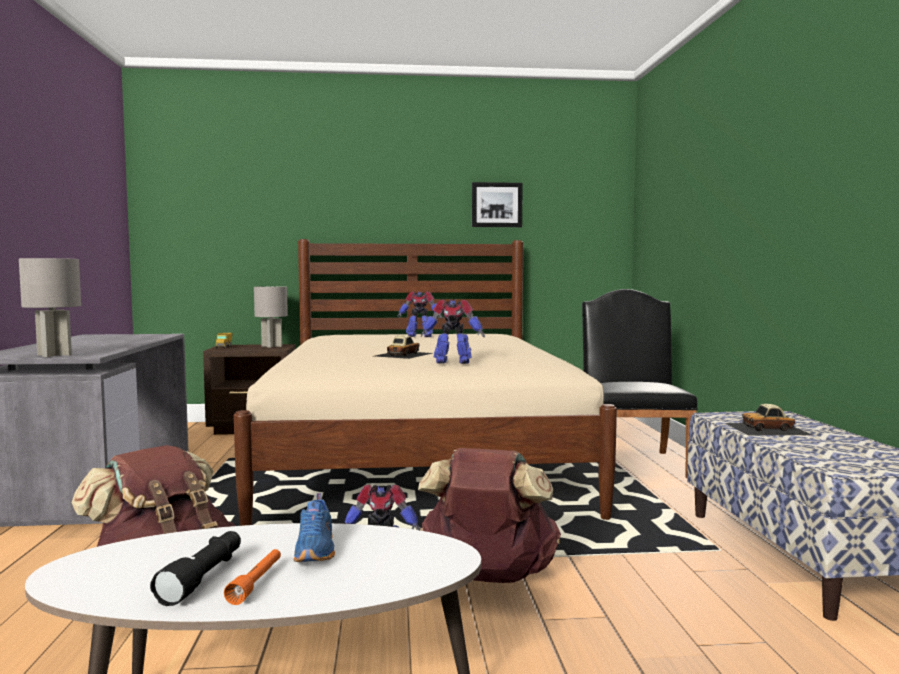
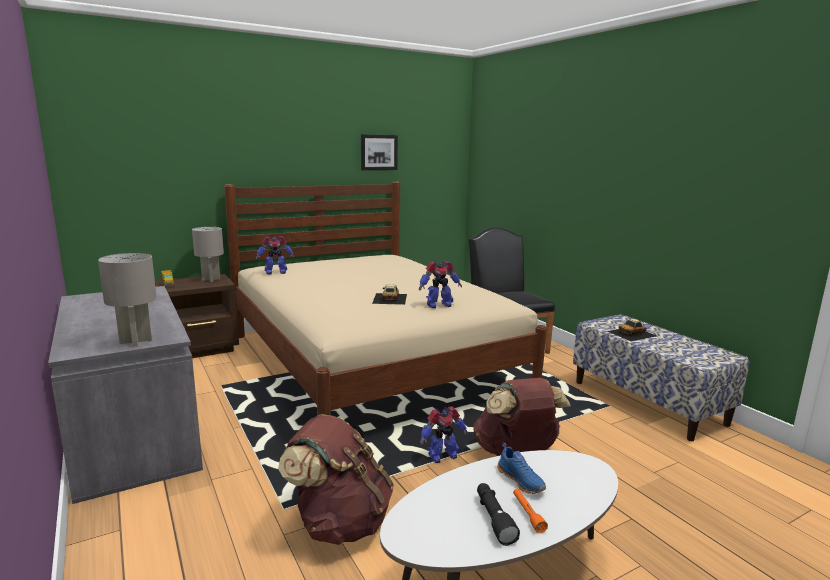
camera: 25 degrees left, 10 degrees up
(419, 336) = (348, 266): toy robot -> toy robot (275, 272)

